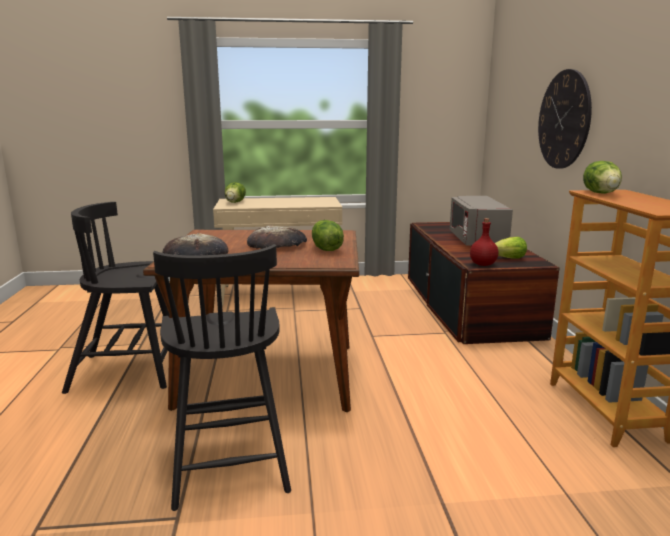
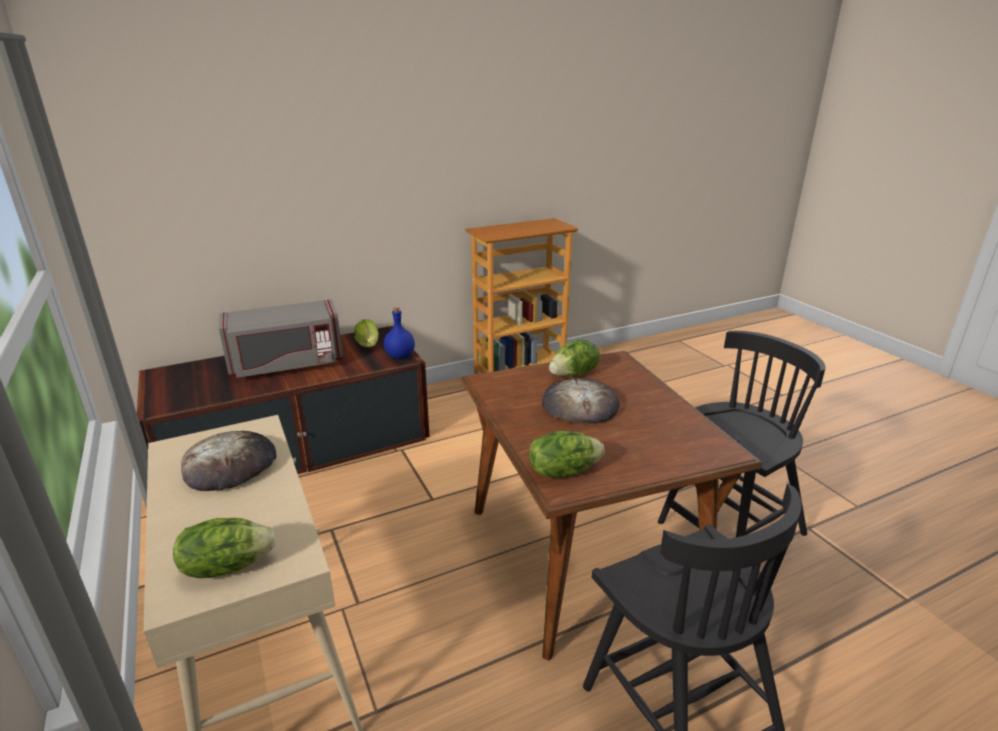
camera: 110 degrees left, 10 degrees up
(196, 254) = (677, 445): bread -> bread (230, 465)
(482, 264) = (399, 356): red bottle -> blue bottle
(564, 120) = (342, 185): wall clock -> none
(601, 193) = (495, 233): lettuce -> lettuce (562, 471)

